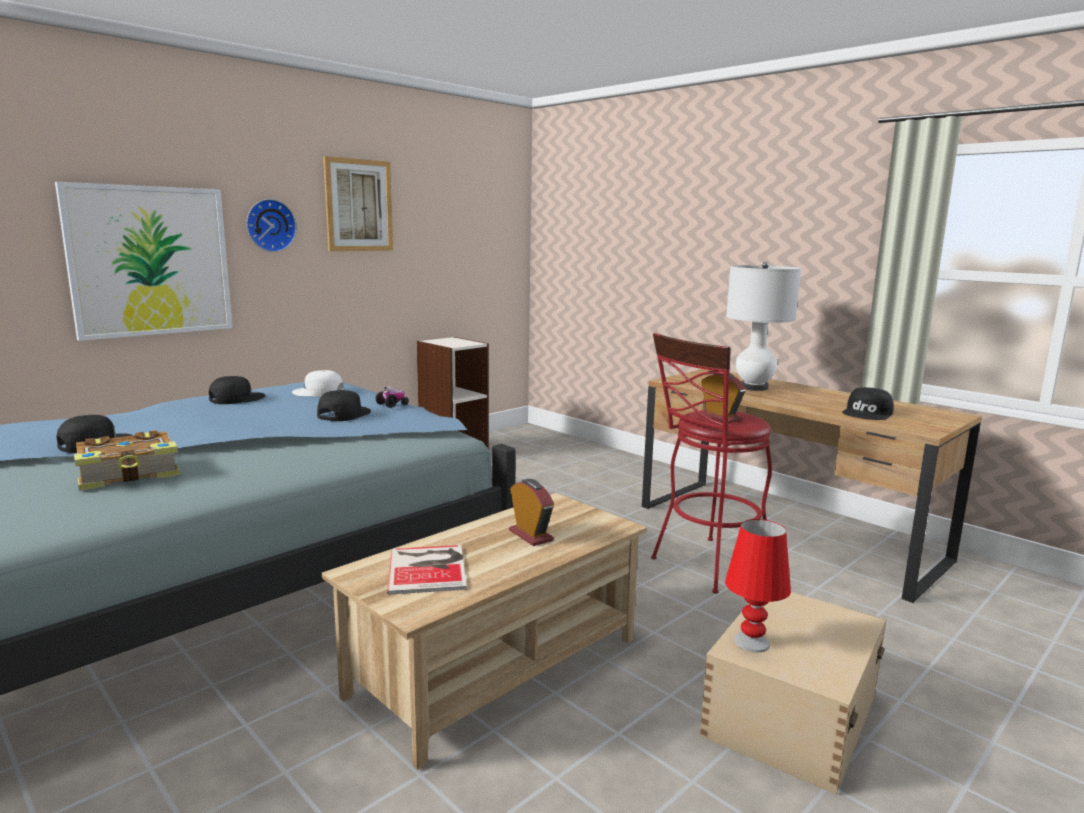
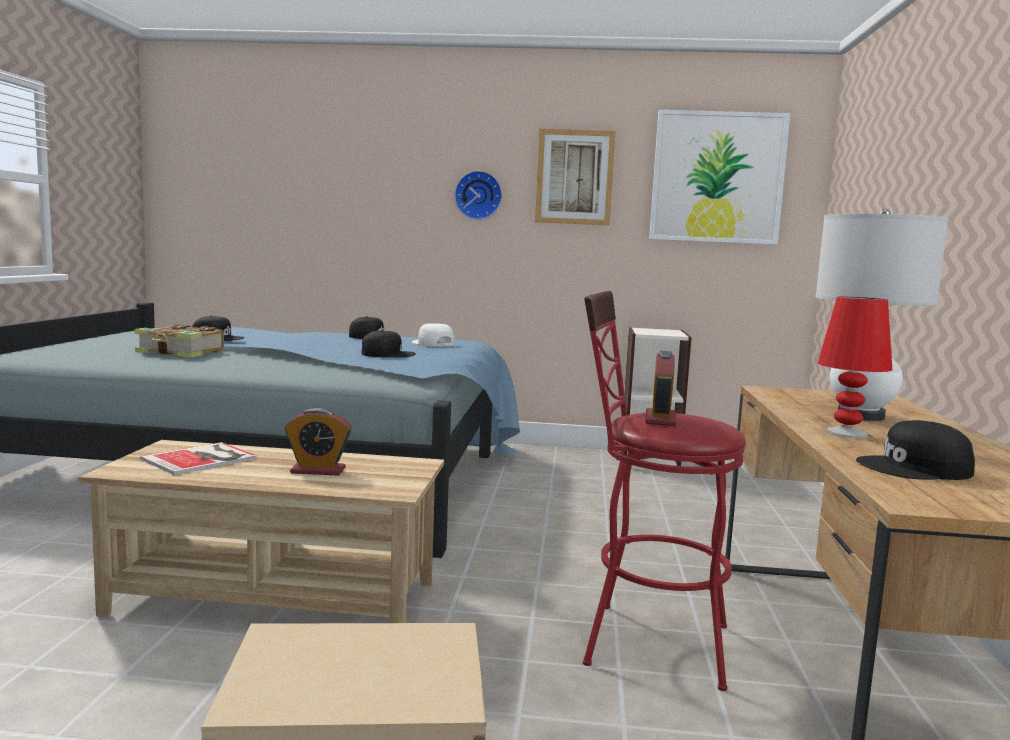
camera: 50 degrees right, 5 degrees down
(150, 261) = (374, 222): picture -> picture (717, 177)
(392, 405) = (442, 357): toy car -> none
(530, 535) = (318, 470): alarm clock -> alarm clock turned 75 degrees clockwise
(752, 642) = (303, 642): red table lamp -> red table lamp (846, 433)

